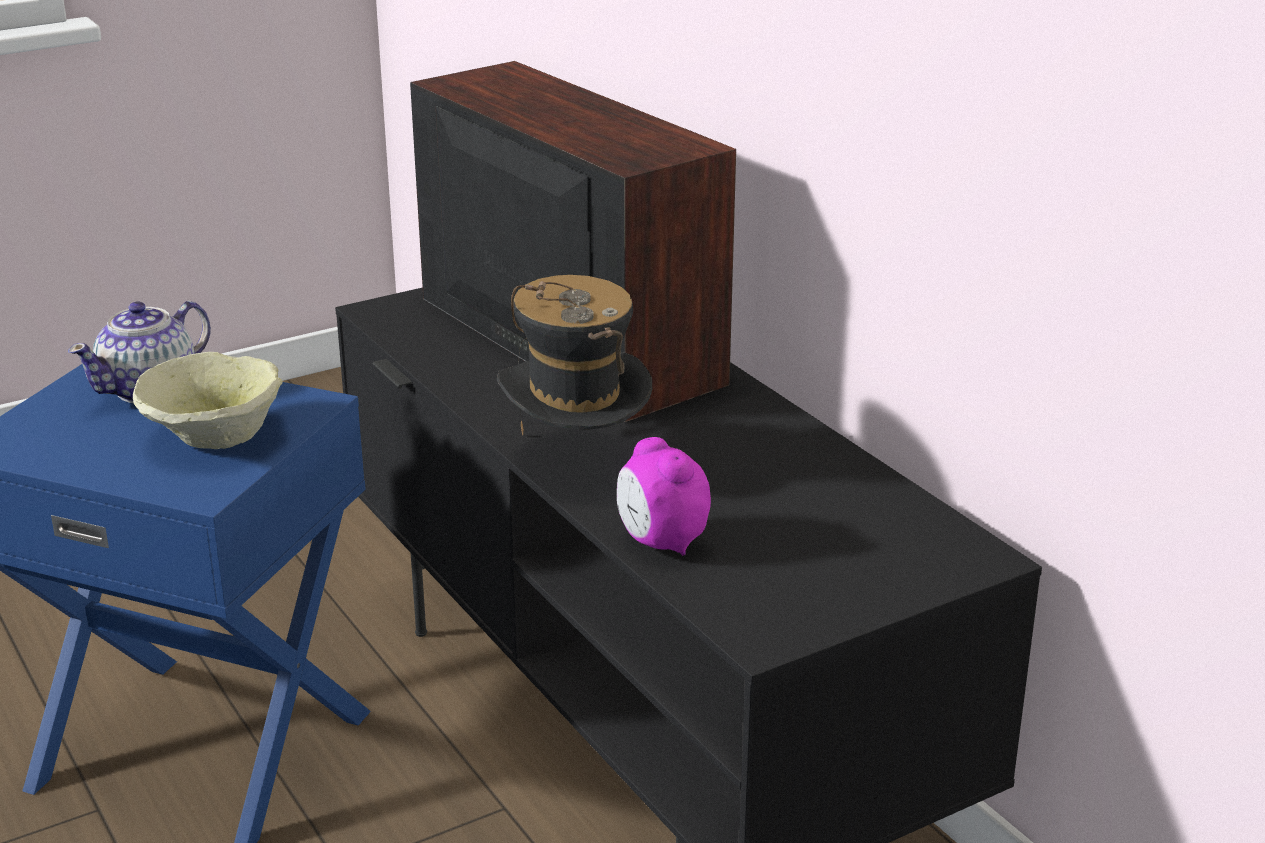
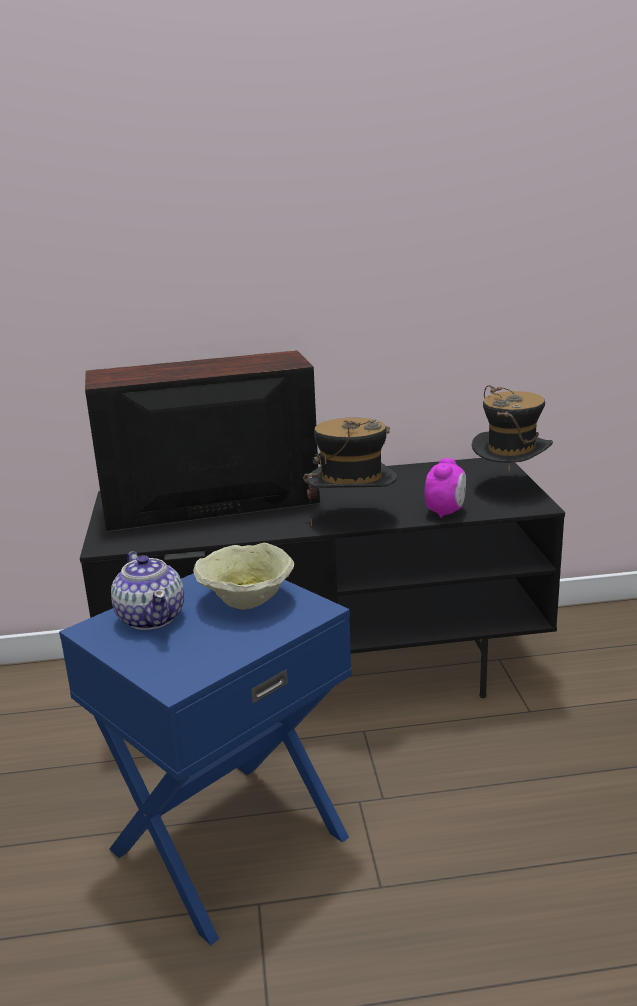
camera: 65 degrees left, 5 degrees down
(661, 542) = (445, 512): alarm clock -> alarm clock turned 60 degrees counterclockwise
(843, 593) = (510, 487): none -> hat

